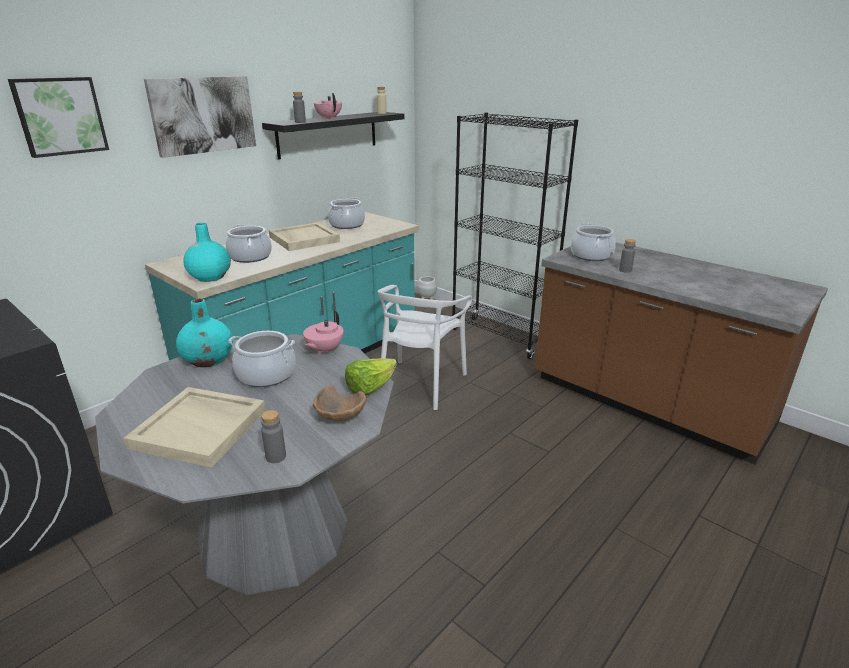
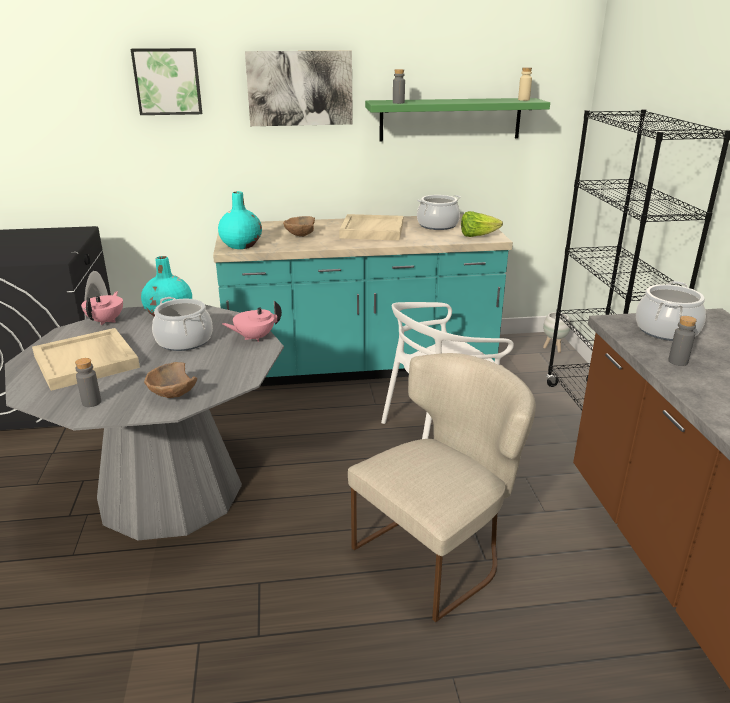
camera: 40 degrees right, 0 degrees up
(250, 257) = (299, 236): cooking pot -> brown bowl
(328, 134) = (450, 119): black shelf -> green shelf
(329, 118) = (442, 101): pink teapot -> pink teapot (106, 321)
(370, 388) = (232, 382): lettuce -> lettuce (477, 236)
(520, 462) = (438, 552): none -> beige chair

